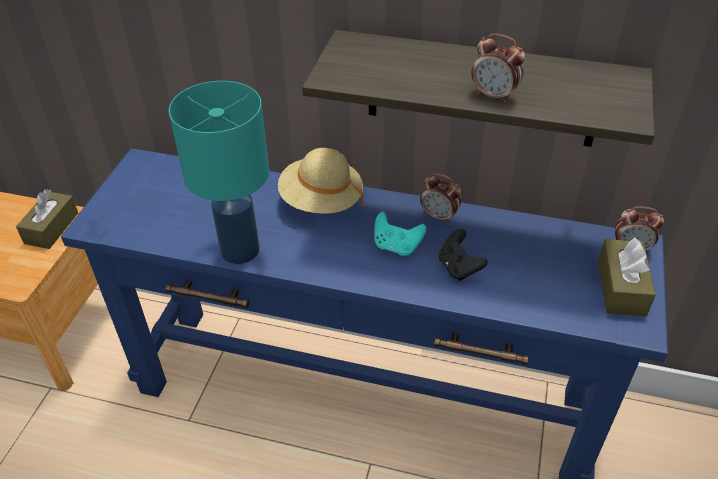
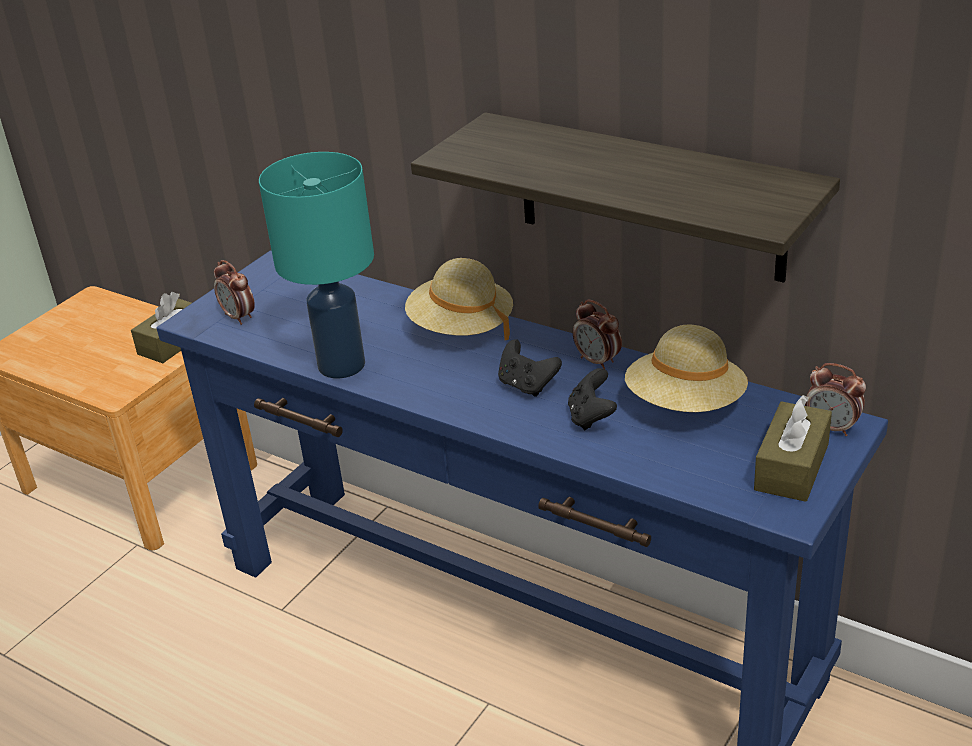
camera: 20 degrees right, 10 degrees down
(397, 246) = (527, 385): turquoise game controller -> black game controller
(494, 95) = (620, 188): alarm clock -> alarm clock (239, 317)
(521, 245) = (685, 404): none -> beige hat

